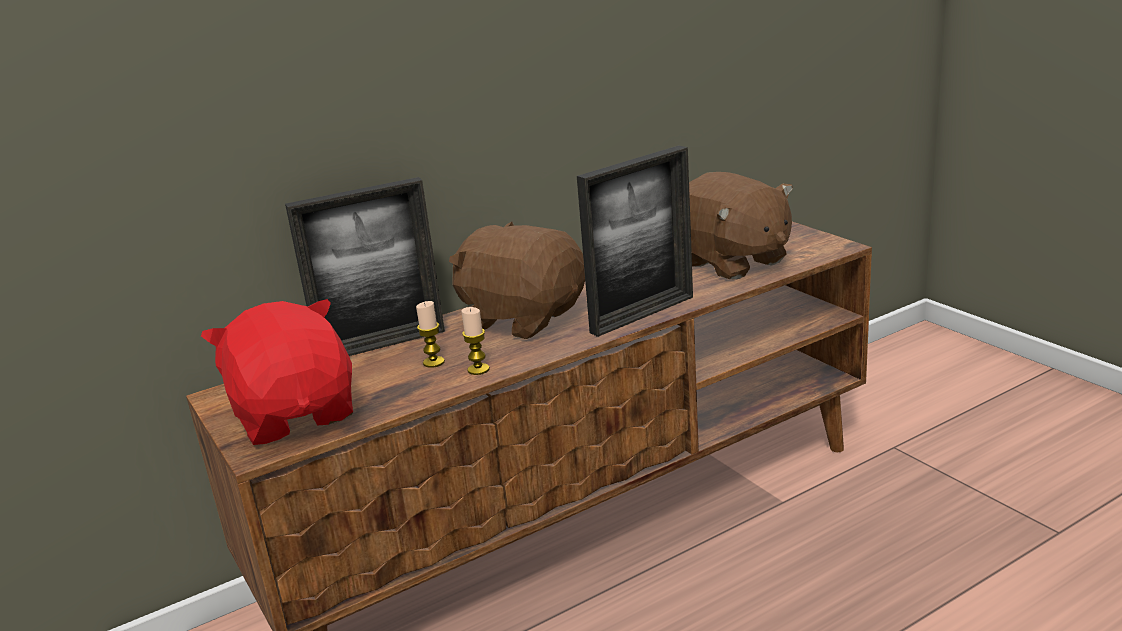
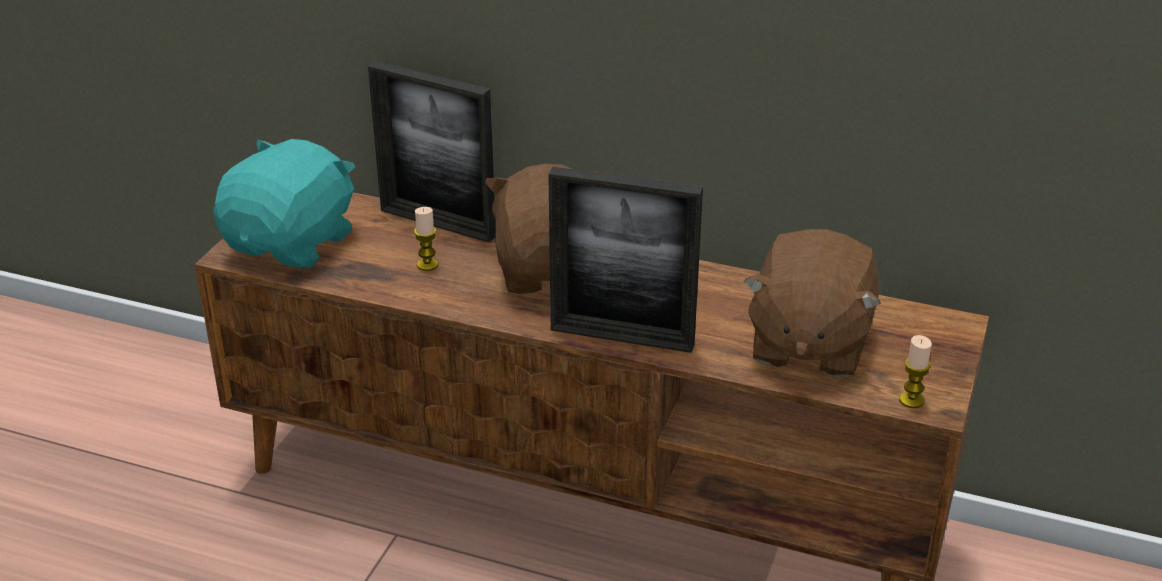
camera: 50 degrees right, 10 degrees up
(296, 415) = (293, 243): red plush toy -> turquoise plush toy
(478, 369) = (433, 294): candle -> candle (911, 400)

